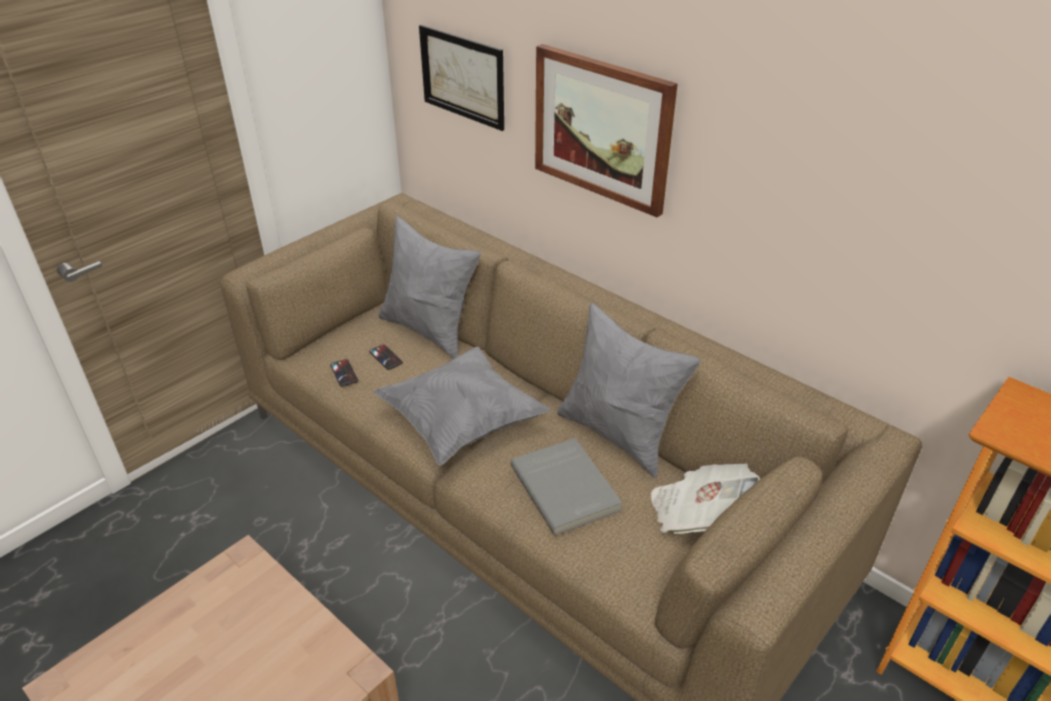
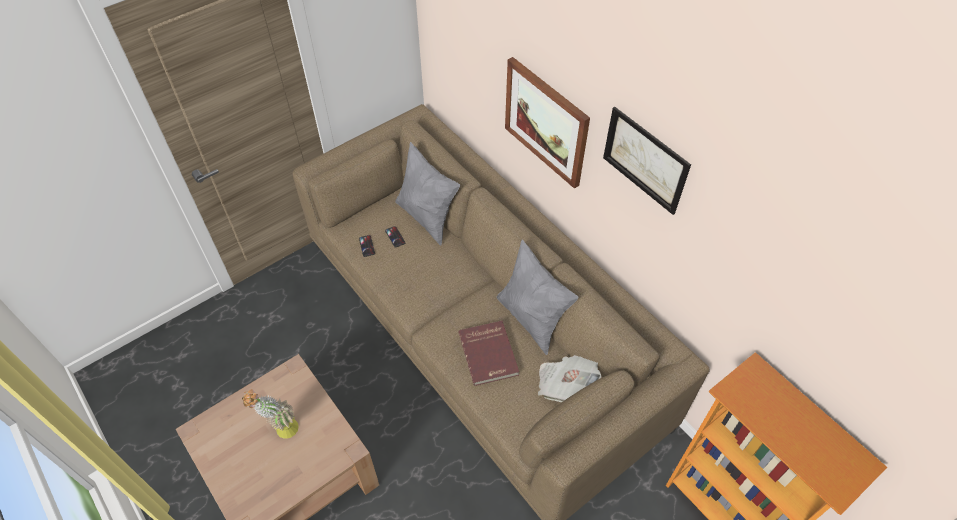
camera: 10 degrees right, 15 degrees up
(226, 657) = (281, 429): none -> potted plant
(461, 423) = (435, 296): grey pillow -> none
(462, 76) = (463, 51): picture -> picture (645, 160)
(566, 487) = (489, 354): grey book -> red book

